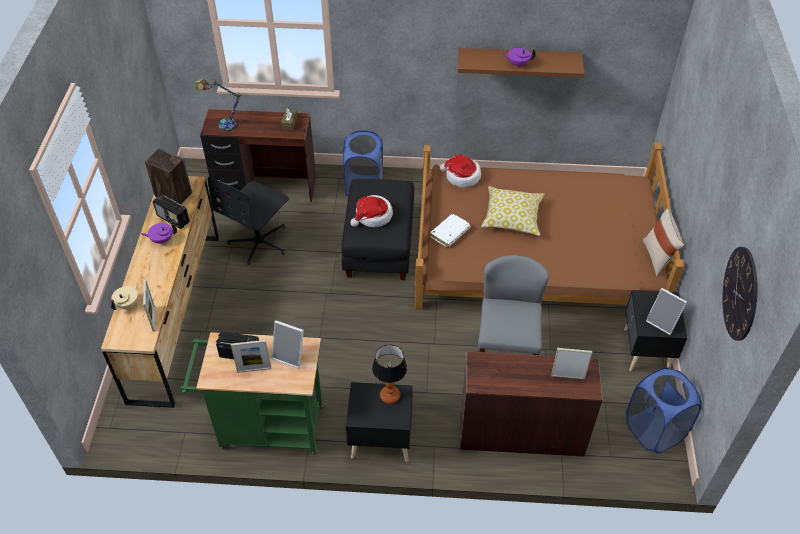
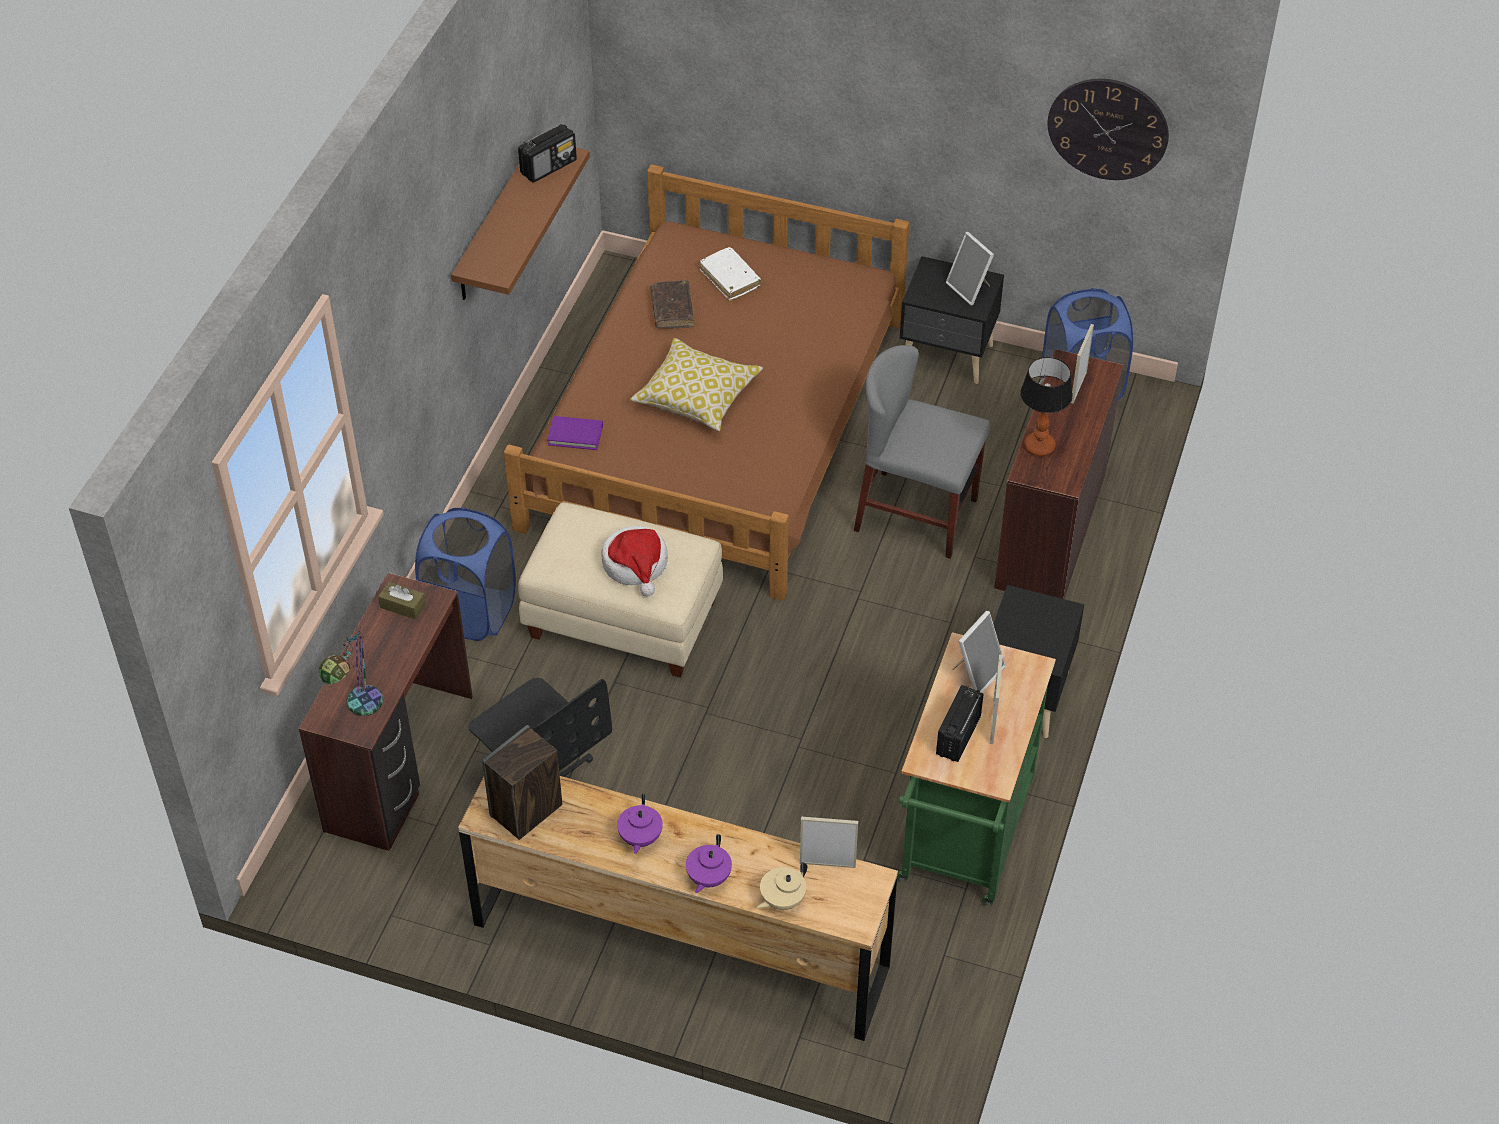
camera: 75 degrees left, 0 degrees up
(128, 304) = (781, 900): beige teapot -> beige teapot turned 90 degrees counterclockwise
(173, 219) = (592, 816): radio -> radio (549, 167)
(380, 246) = (625, 618): black ottoman -> beige ottoman
(389, 396) = (1020, 614): table lamp -> table lamp (1040, 447)
(450, 233) = (702, 480): white book -> white book (730, 278)
(461, 176) = (575, 435): hat -> purple book
(517, 64) = (530, 216): purple teapot -> purple teapot (708, 878)
(575, 193) = (672, 310): none -> brown book
(658, 257) = (836, 262): beige pillow -> none
(663, 322) = (970, 289): picture frame -> picture frame turned 90 degrees clockwise

